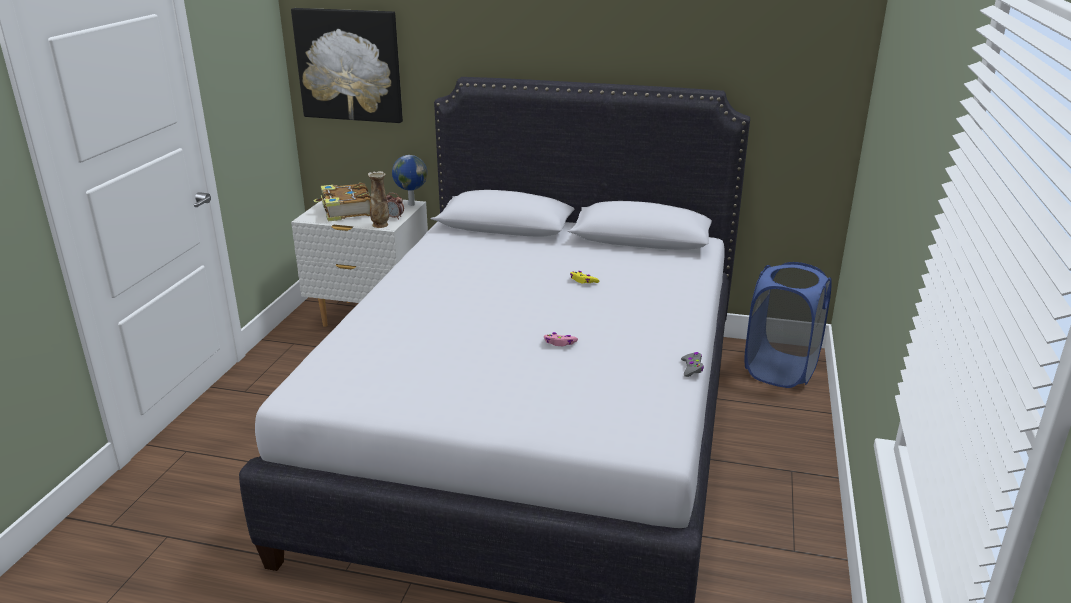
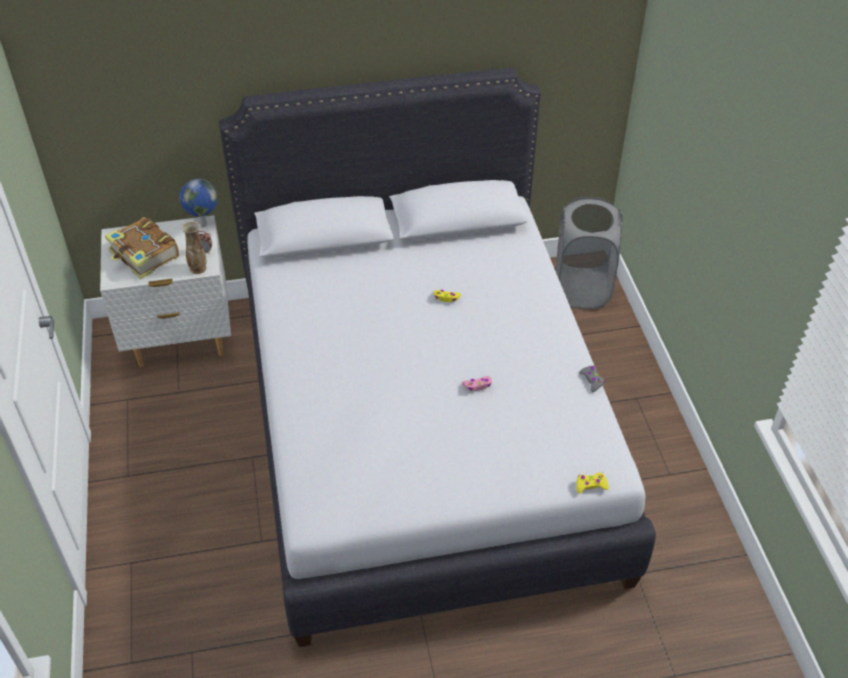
camera: 25 degrees left, 20 degrees up
(349, 65) = (106, 103): picture -> none
(621, 448) = (590, 485): none -> yellow game controller
(781, 370) = (582, 288): blue laundry basket -> grey laundry basket

